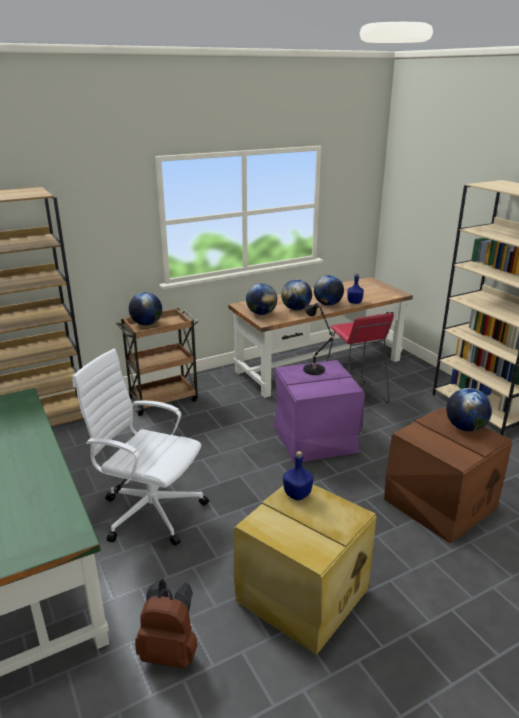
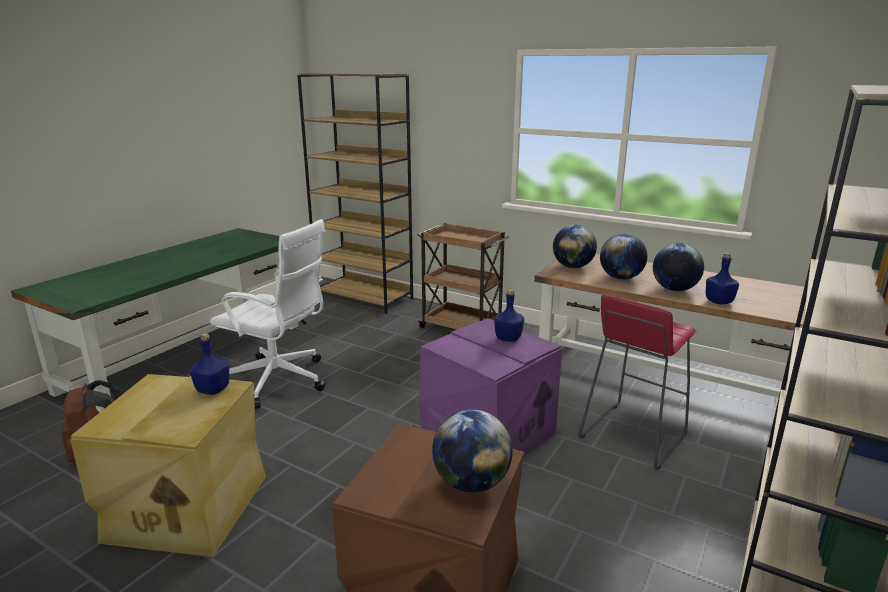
camera: 60 degrees right, 5 degrees down
(147, 324) = (457, 235): globe -> none
(150, 510) = (279, 381): white office chair -> white office chair turned 120 degrees clockwise
(315, 370) = (507, 338): black table lamp -> blue bottle

